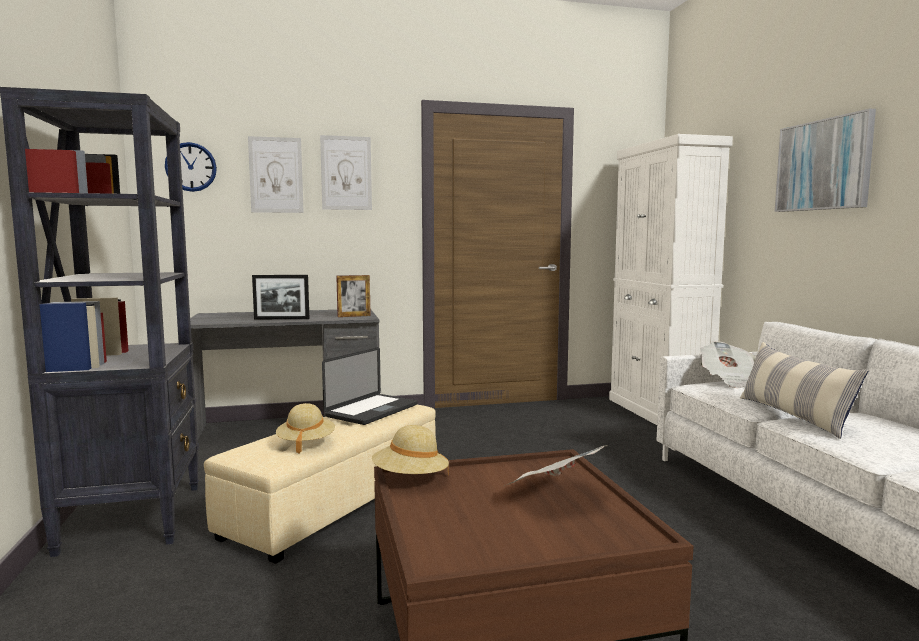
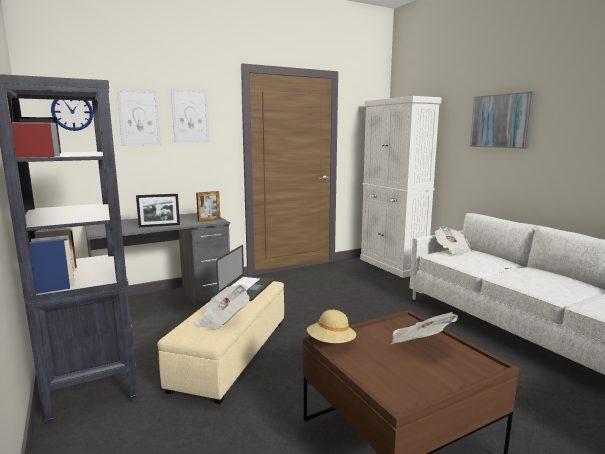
camera: 15 degrees left, 5 degrees up
(306, 443) = (223, 320): beige hat -> newspaper
(793, 416) = (500, 273): pillow -> none

